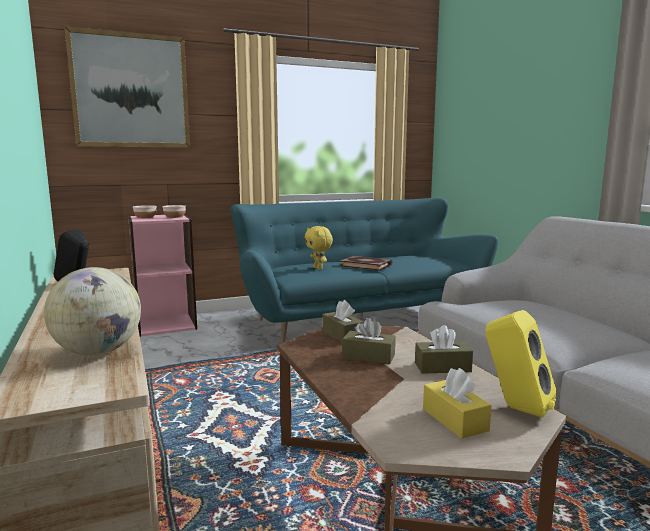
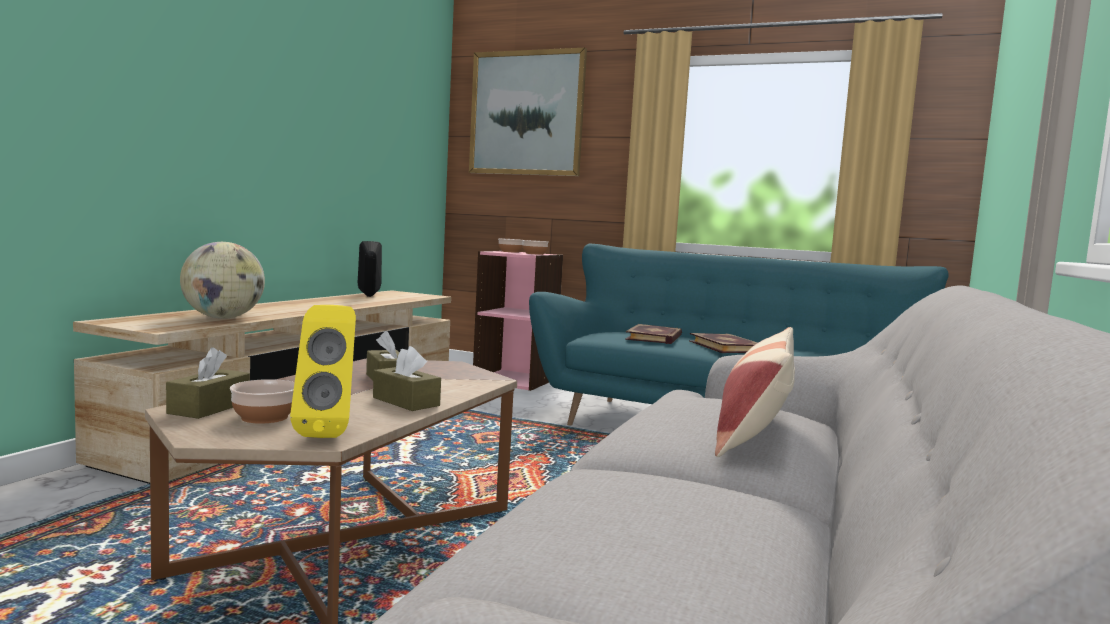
camera: 45 degrees right, 5 degrees down
(318, 268) = (655, 337): yellow plush toy -> book
(342, 335) = (433, 367): brown tissue box -> brown tissue box (209, 408)
(454, 419) = (264, 417): yellow tissue box -> bowl
(562, 316) = (755, 430): none -> pillow

